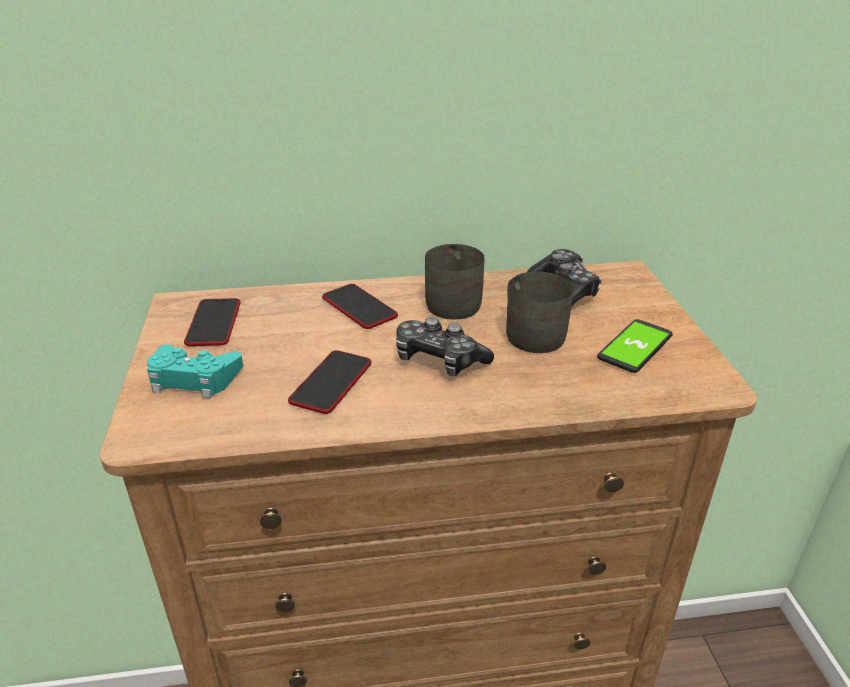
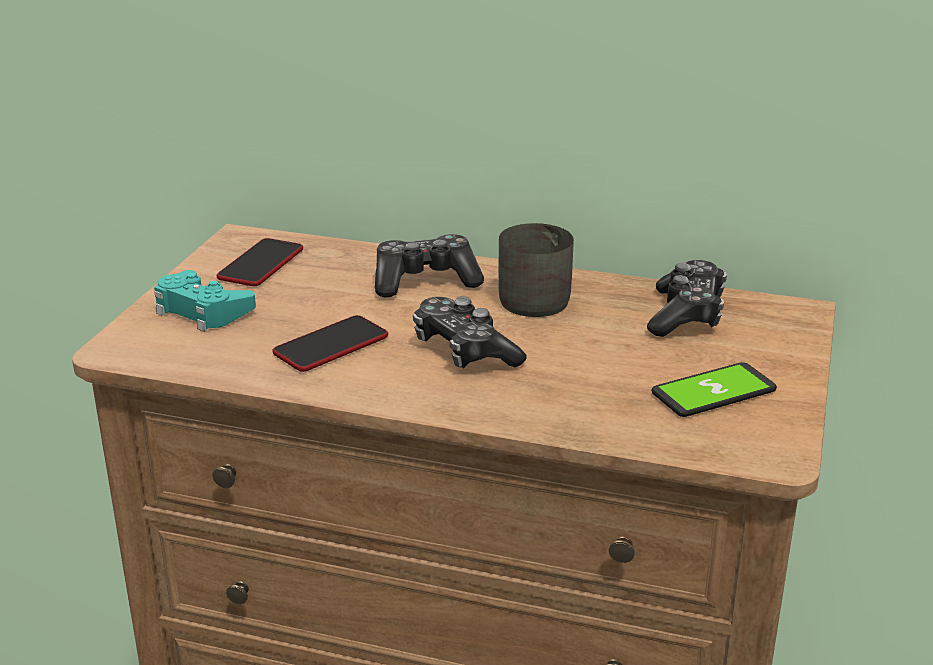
camera: 25 degrees right, 5 degrees down
(359, 307) = (425, 281): phone -> game controller
(530, 332) = (598, 348): grey mug -> none

